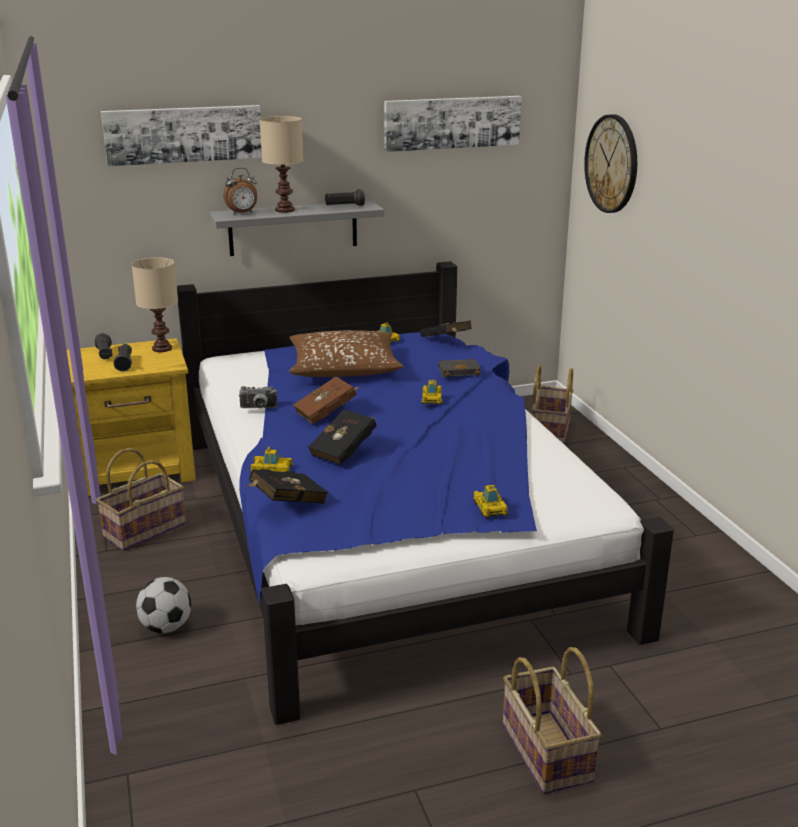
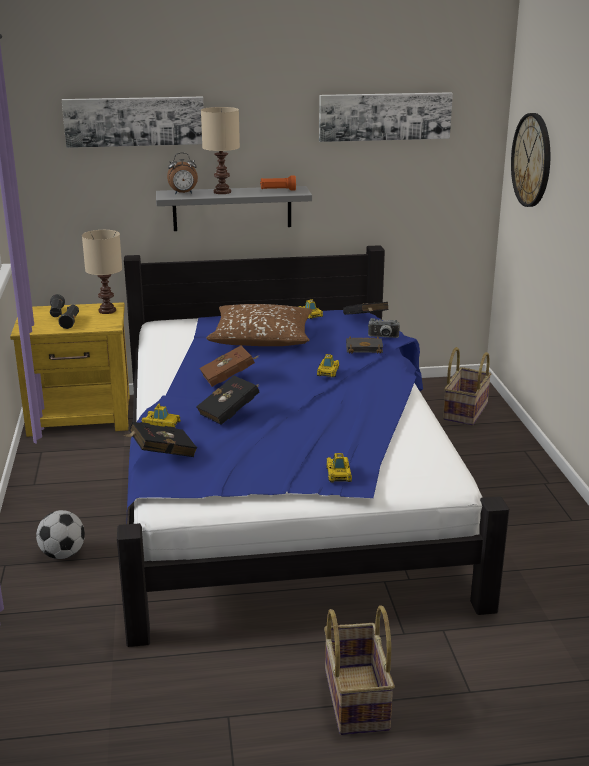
camera: 10 degrees right, 0 degrees up
(144, 529) = (71, 469): basket -> none
(258, 408) = (172, 369): camera -> camera (383, 337)
(344, 206) = (278, 190): black flashlight -> orange flashlight

